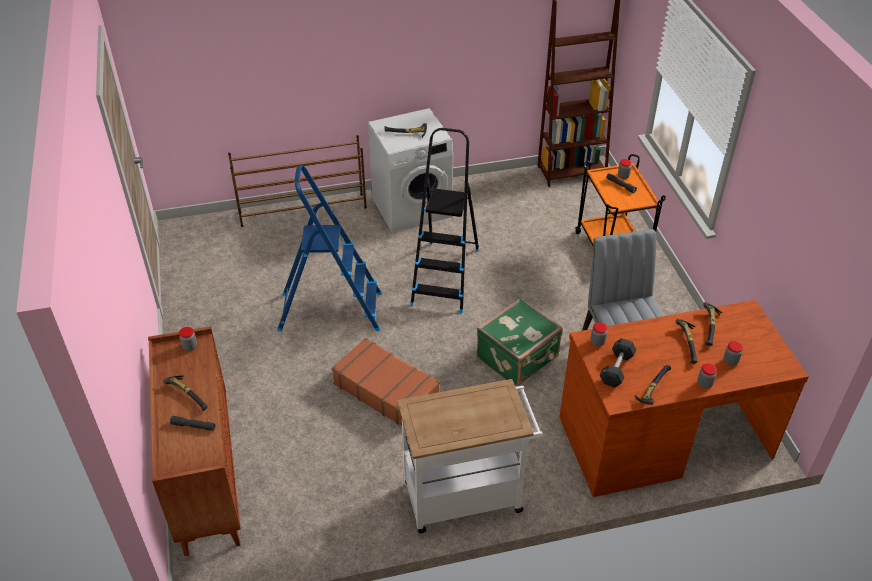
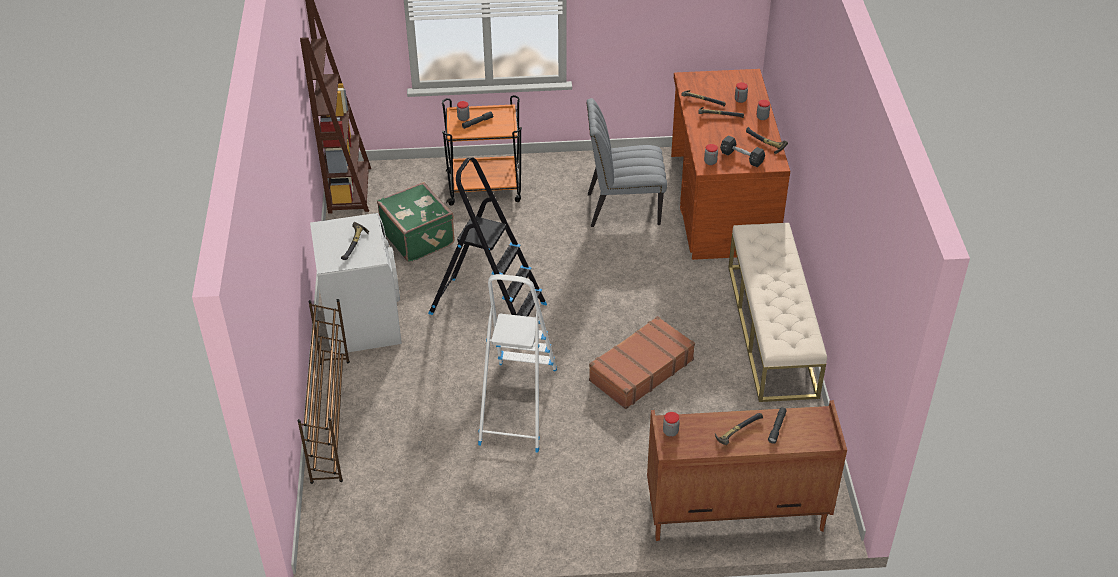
camera: 80 degrees left, 0 degrees up
(331, 311) = (518, 404): blue step ladder -> white step ladder
(466, 497) = (772, 330): white cart -> beige bench
(518, 358) = (616, 273): green suitcase -> green suitcase (418, 237)

